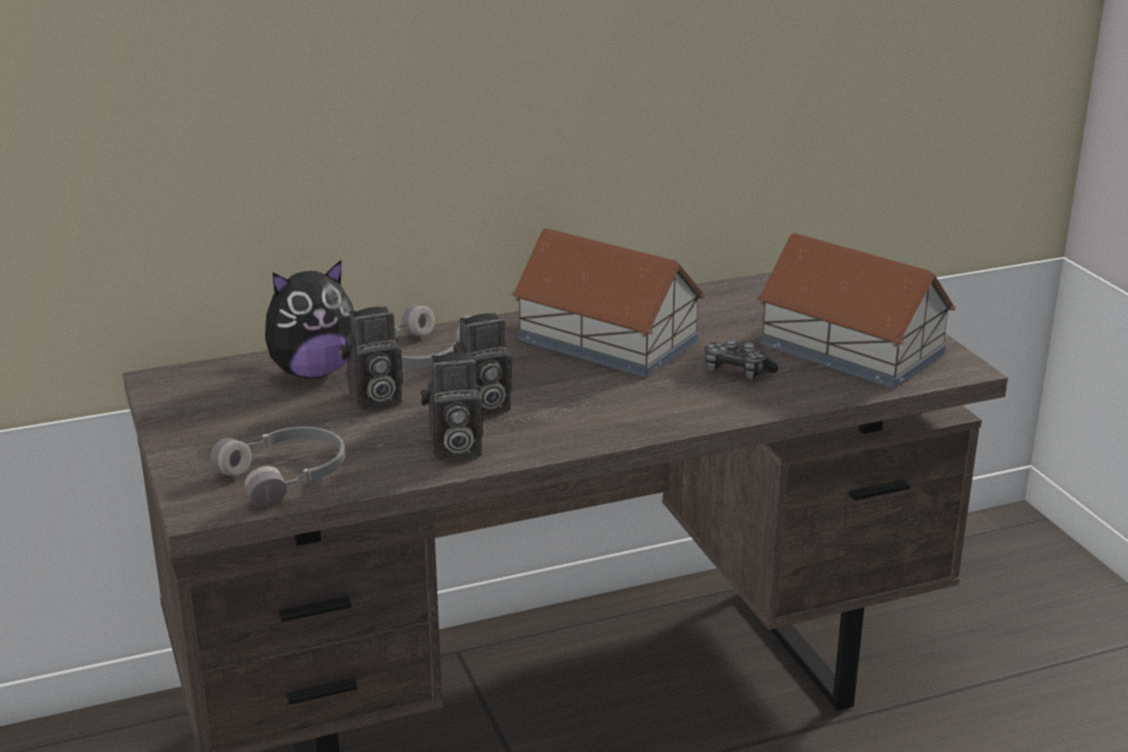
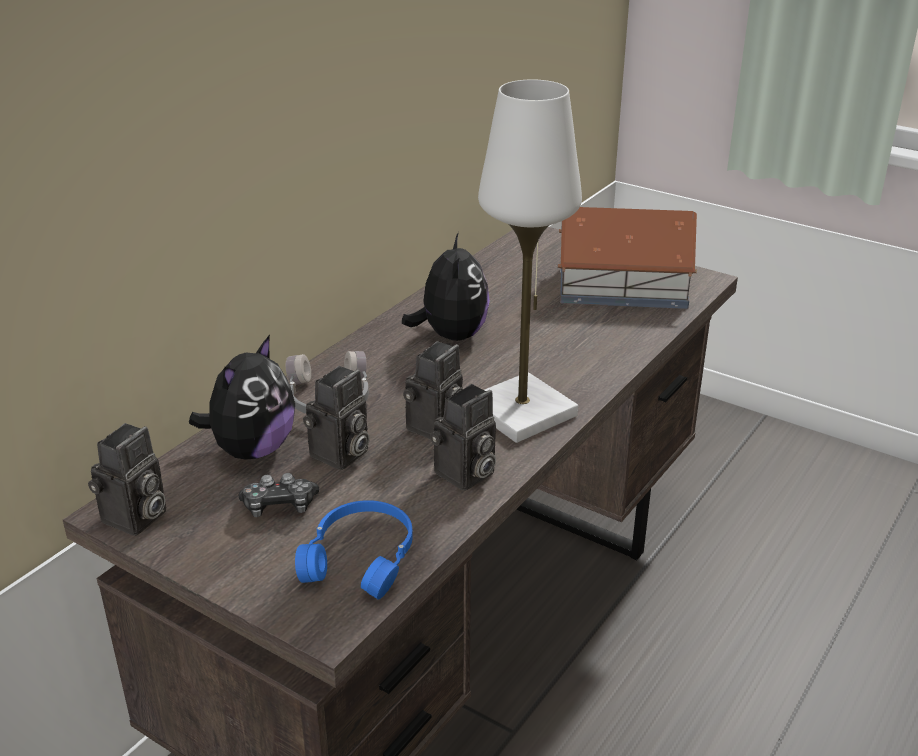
camera: 35 degrees left, 5 degrees up
(168, 390) = (135, 519): none -> camera
(287, 476) = (362, 558): grey headphones -> blue headphones
(578, 420) = (522, 411): none -> white table lamp
(606, 339) = (451, 335): toy house -> plush toy
(736, 372) = (575, 331): game controller -> game controller (279, 506)

